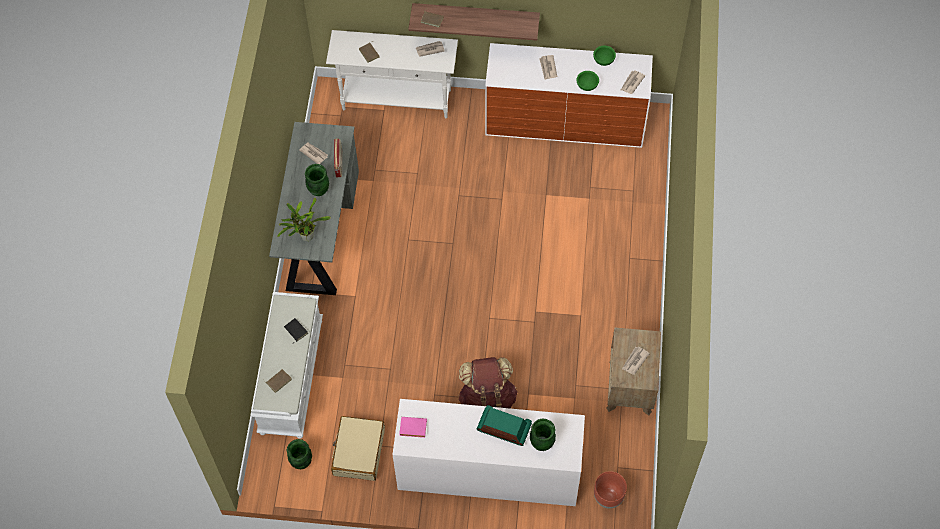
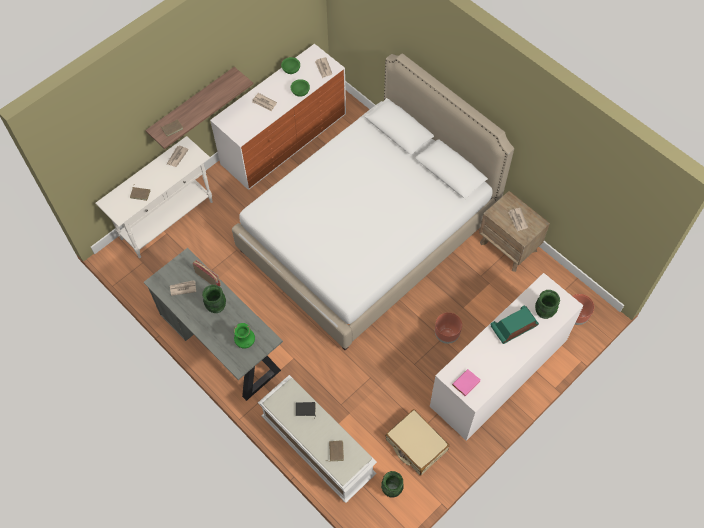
camera: 50 degrees left, 0 degrees up
(305, 237) = (246, 343): potted plant -> green vase
(487, 400) = (446, 335): brown backpack -> brown planter
(531, 261) = (368, 233): none -> white bed

